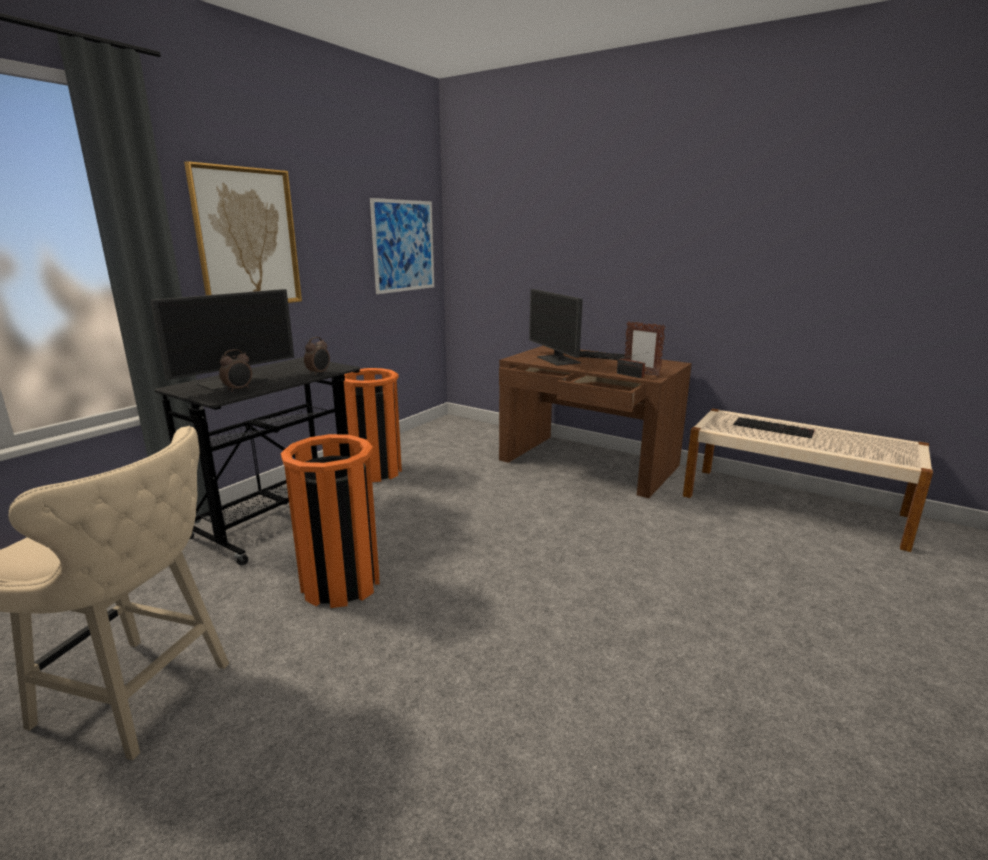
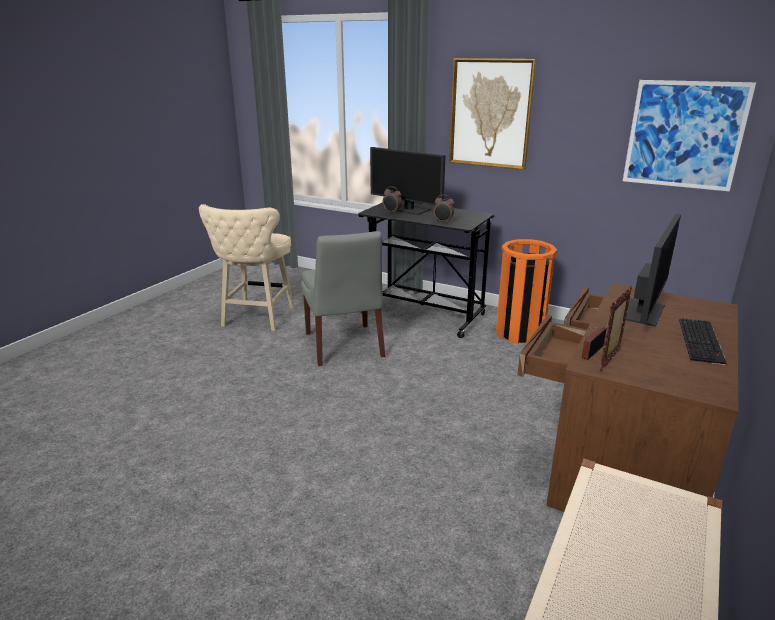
camera: 85 degrees right, 5 degrees up
(341, 584) = (344, 346): orange trash can -> grey chair
(558, 360) = (641, 312): monitor -> monitor turned 150 degrees clockwise
(774, 428) = (645, 556): keyboard -> none

